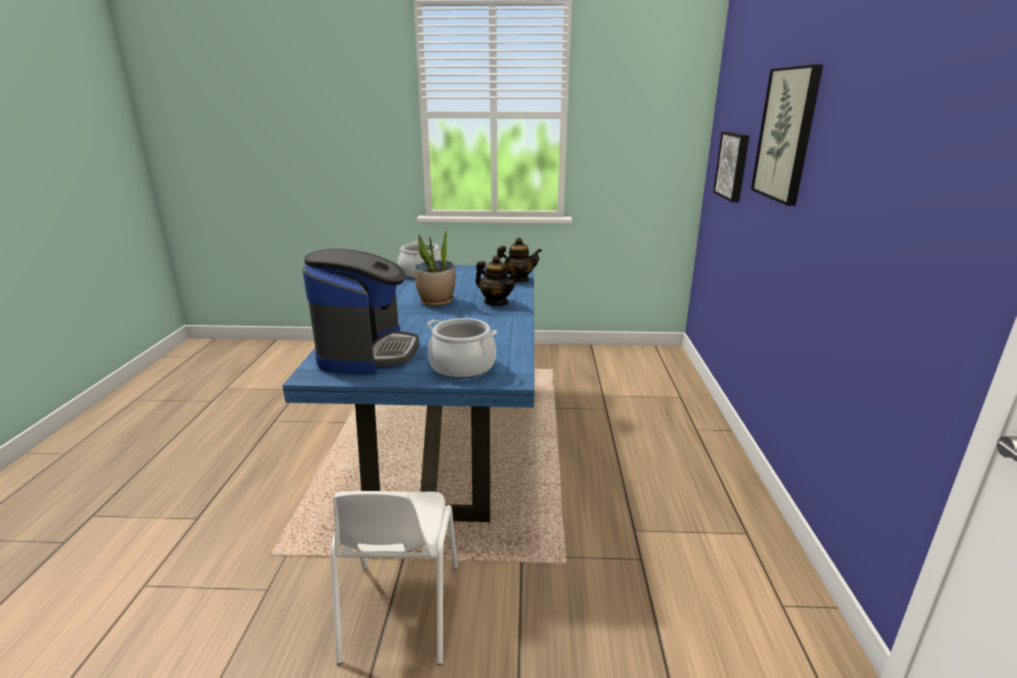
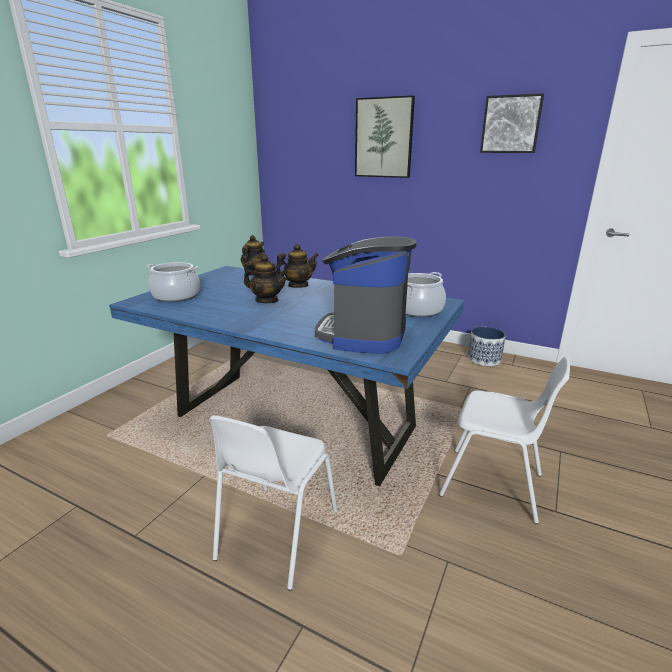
camera: 65 degrees left, 0 degrees up
(285, 478) = (276, 535): none -> white chair
(367, 353) = (363, 334): coffee machine -> coffee machine turned 105 degrees counterclockwise
(436, 301) = (267, 300): potted plant -> teapot
(733, 166) = (311, 165): picture -> picture (511, 124)
(761, 564) = (484, 359): none -> planter

